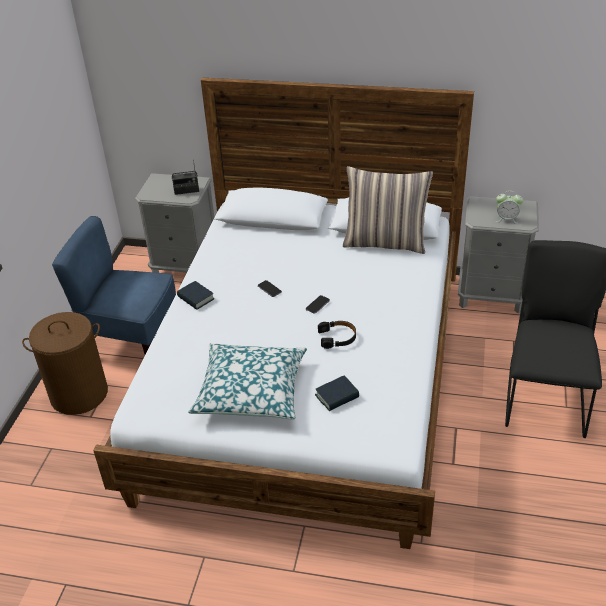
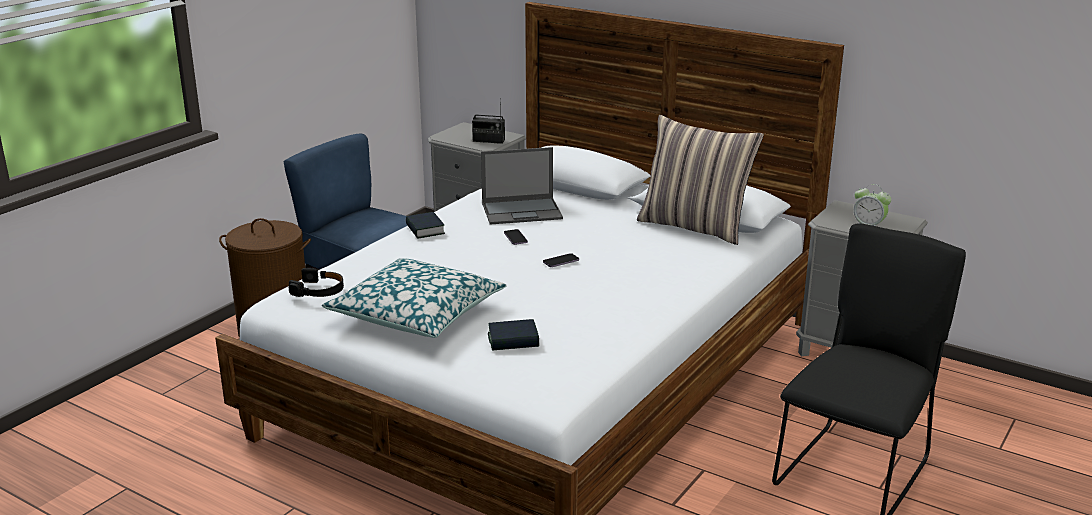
camera: 20 degrees right, 15 degrees down
(255, 258) = (522, 211): none -> laptop
(337, 338) = (560, 293): black headphones -> black headphones (319, 290)

